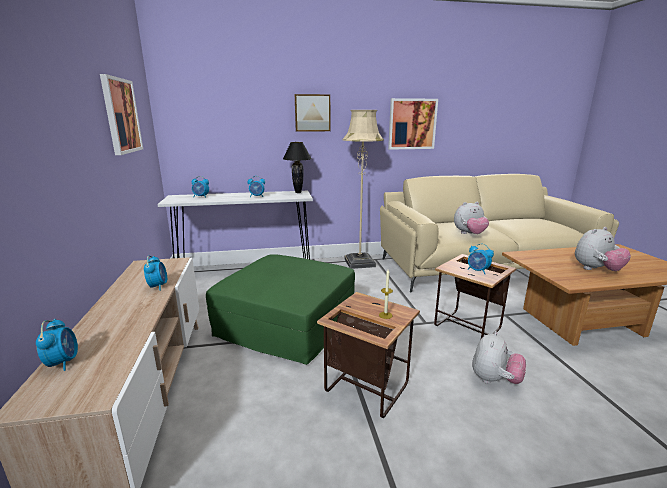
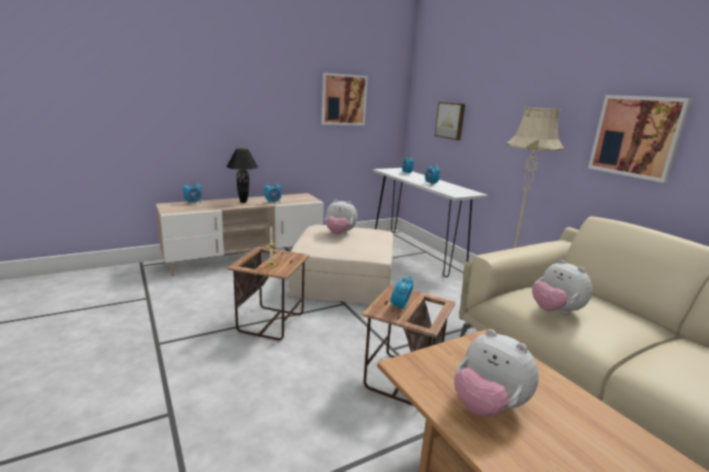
camera: 70 degrees right, 0 degrees up
(286, 322) = (344, 281): green ottoman -> beige ottoman
(298, 192) = (470, 192): black table lamp -> black table lamp (243, 202)
(312, 113) = (512, 108): picture -> picture (450, 120)
(494, 380) = (304, 392): plush toy -> plush toy (339, 234)

